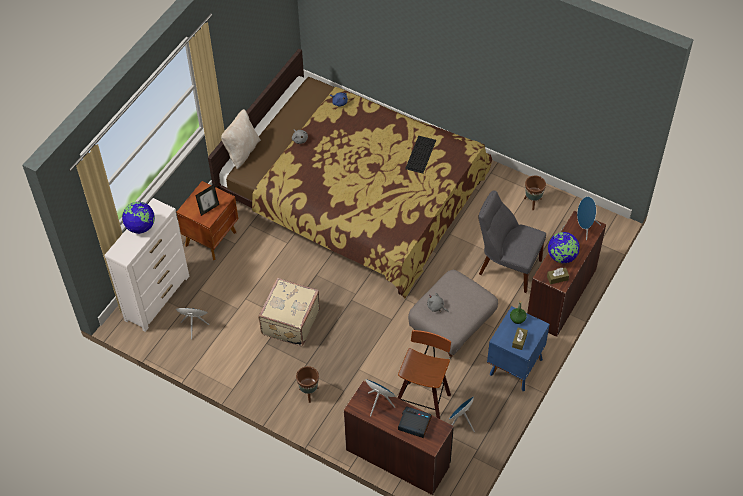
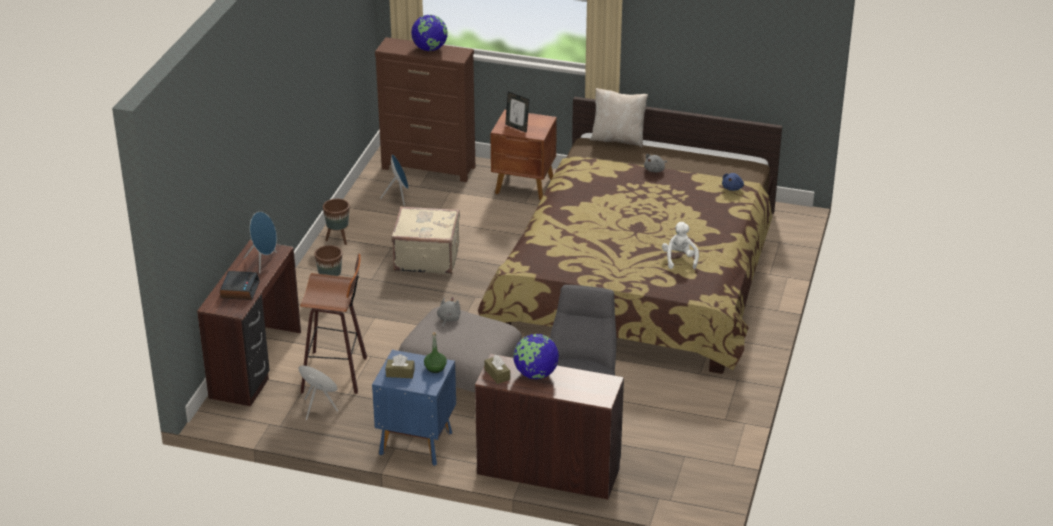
camera: 75 degrees right, 20 degrees down
(157, 297) = (429, 168): white dresser -> brown dresser
(420, 154) = (679, 259): keyboard -> white plush toy
(533, 202) = (703, 425): brown planter -> brown planter (338, 239)
(585, 228) = (595, 390): blue speaker -> none

